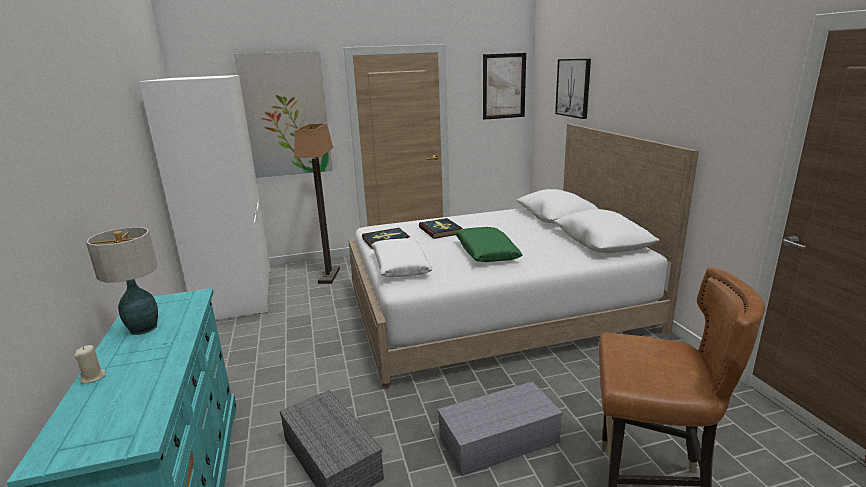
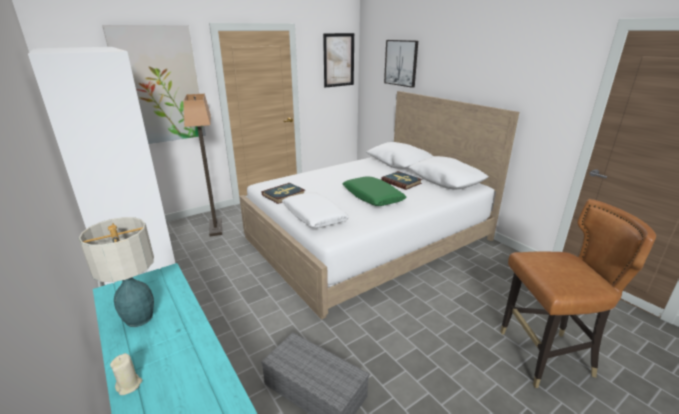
camera: 20 degrees left, 5 degrees up
(440, 230) = (322, 182): book -> book (401, 182)
(499, 439) = (431, 341): grey storage box -> none

